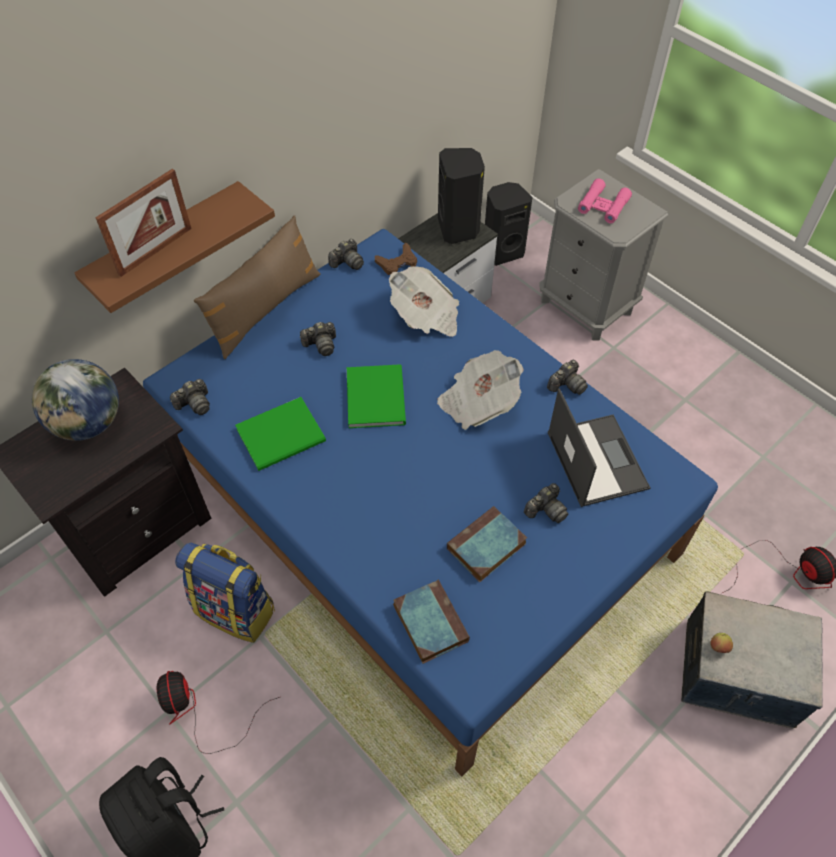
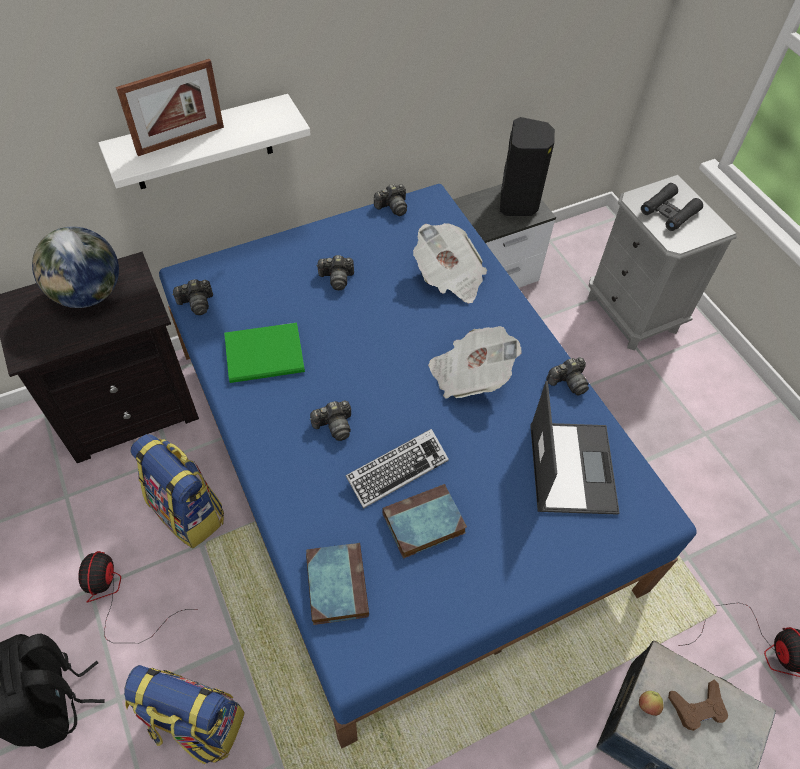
camera: 15 degrees right, 0 degrees up
(167, 248) = (202, 144): brown shelf -> white shelf
(265, 309) = (297, 232): brown pillow -> none
(319, 800) = (196, 724): none -> backpack
(377, 395) = (372, 341): green book -> none
(397, 263) = (440, 219): brown game controller -> brown game controller (697, 707)
(445, 507) = (397, 470): none -> keyboard
(502, 251) = (565, 240): black speaker -> none
(546, 510) = (499, 504): camera -> camera (334, 425)
(603, 206) = (669, 212): pink binoculars -> black binoculars

